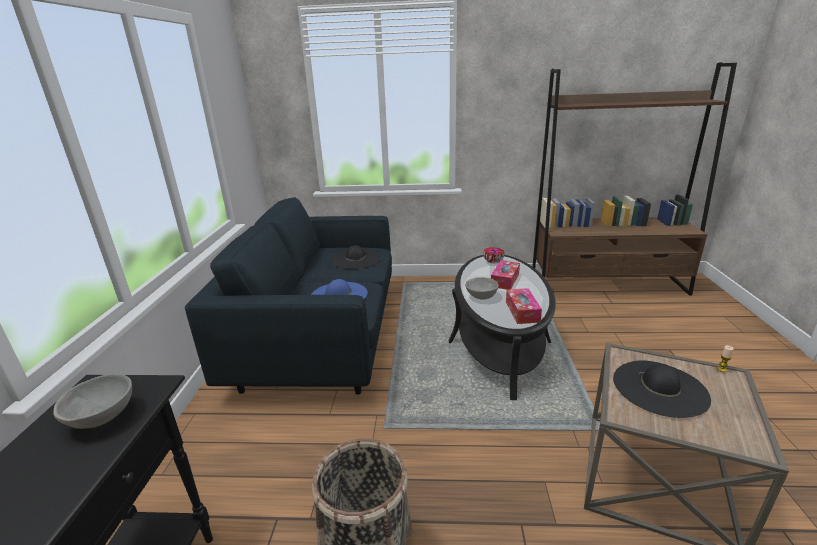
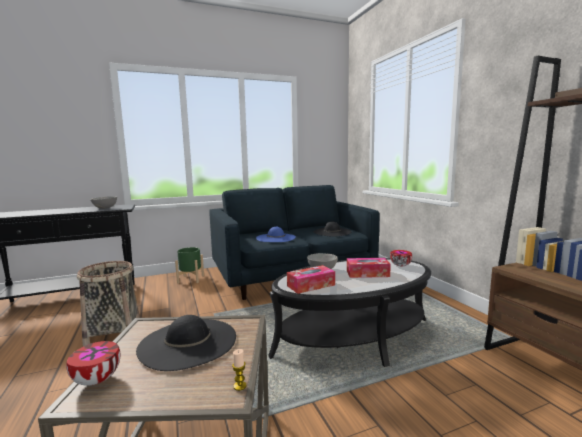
camera: 65 degrees right, 15 degrees down
(216, 440) = (190, 279): none -> green planter
(730, 442) = (95, 380): none -> bowl

